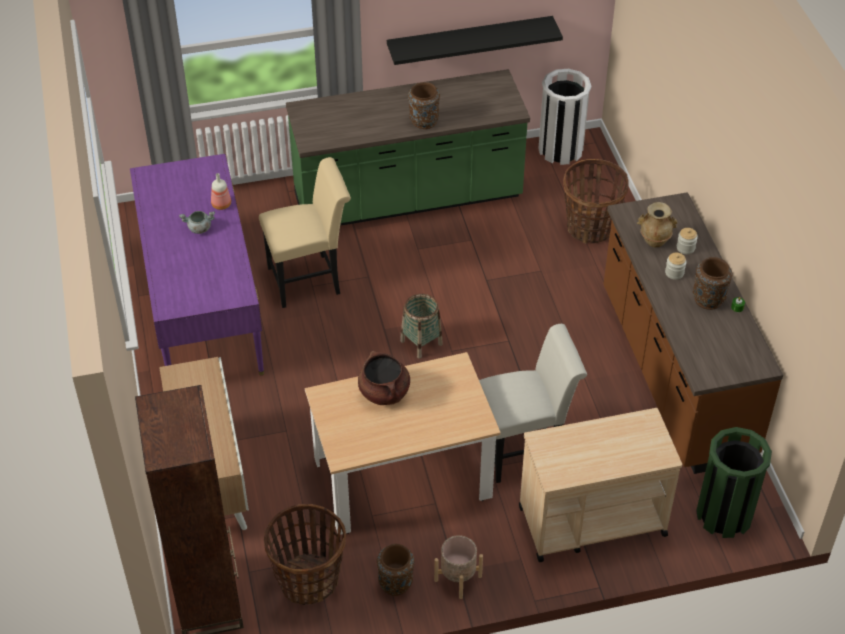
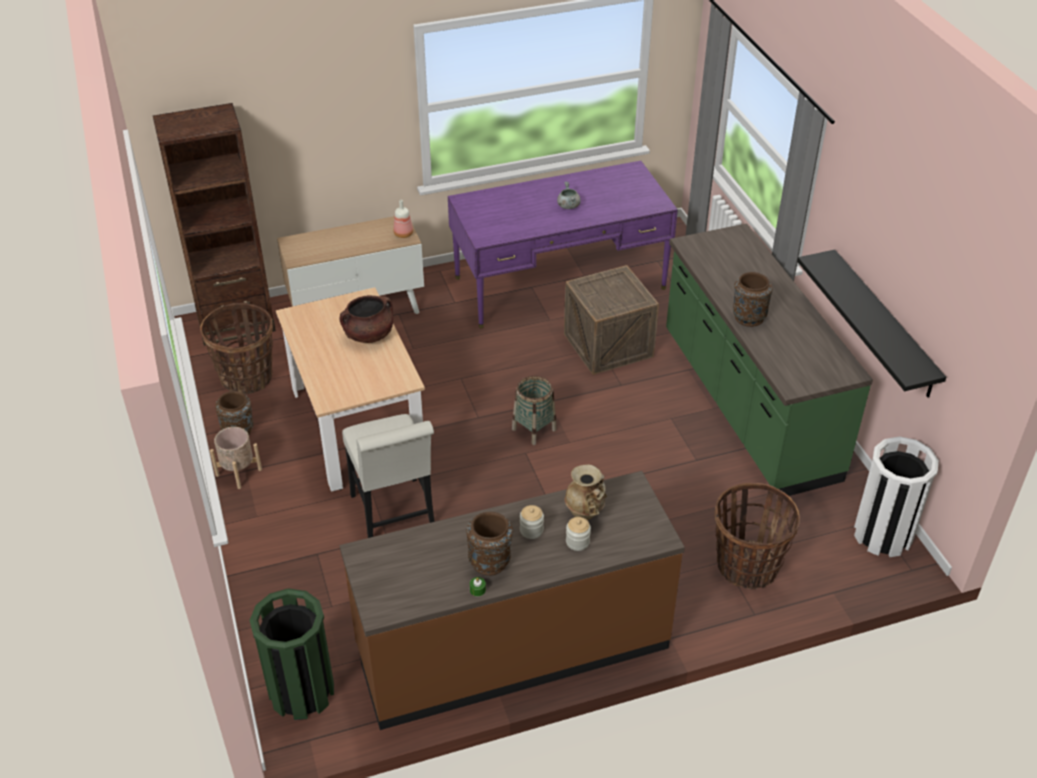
camera: 85 degrees right, 5 degrees down
(220, 205) = (603, 214): bottle -> bottle (403, 233)
(310, 279) = (608, 345): beige chair -> crate
(591, 521) = (299, 571): beige cart -> none

